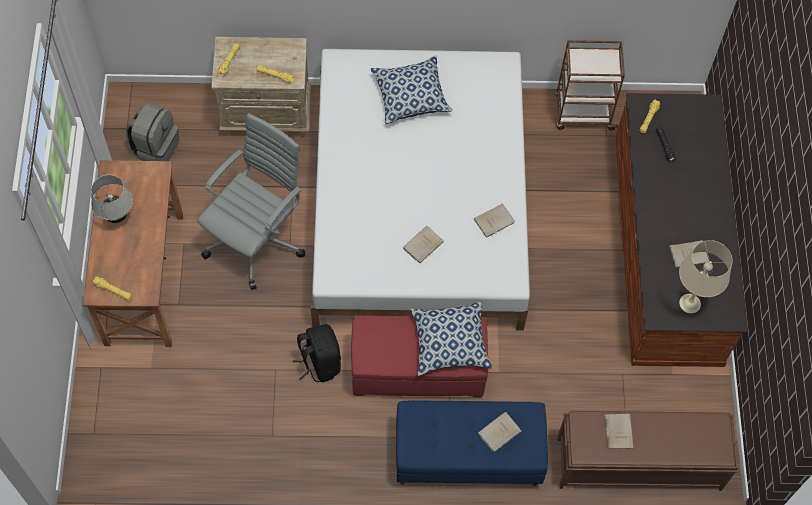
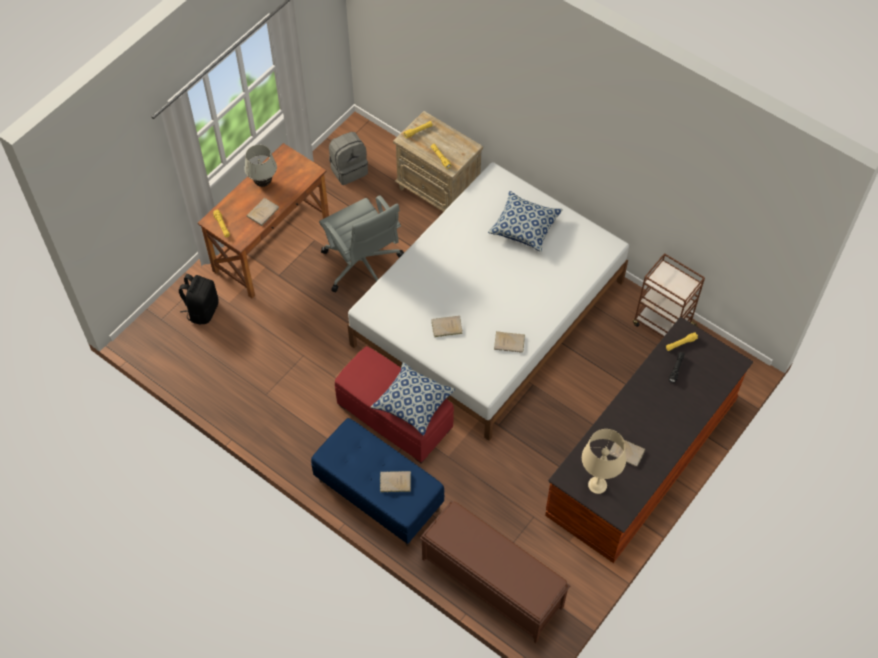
camera: 40 degrees right, 5 degrees down
(257, 239) = (363, 266): grey office chair -> grey office chair turned 75 degrees clockwise
(319, 362) = (335, 370): black backpack -> black backpack (202, 310)
(618, 431) = (476, 537): beige book -> beige book (263, 212)

